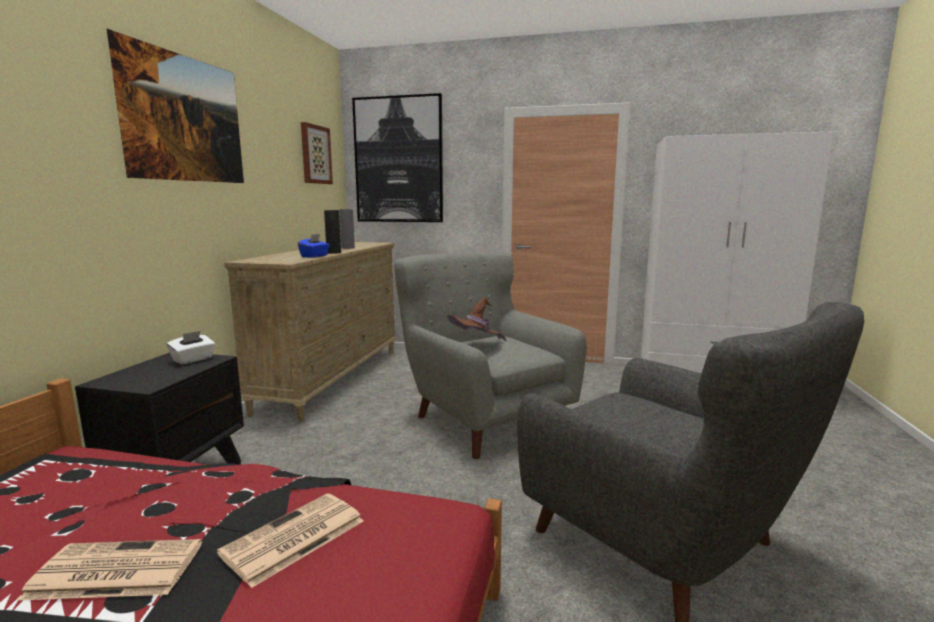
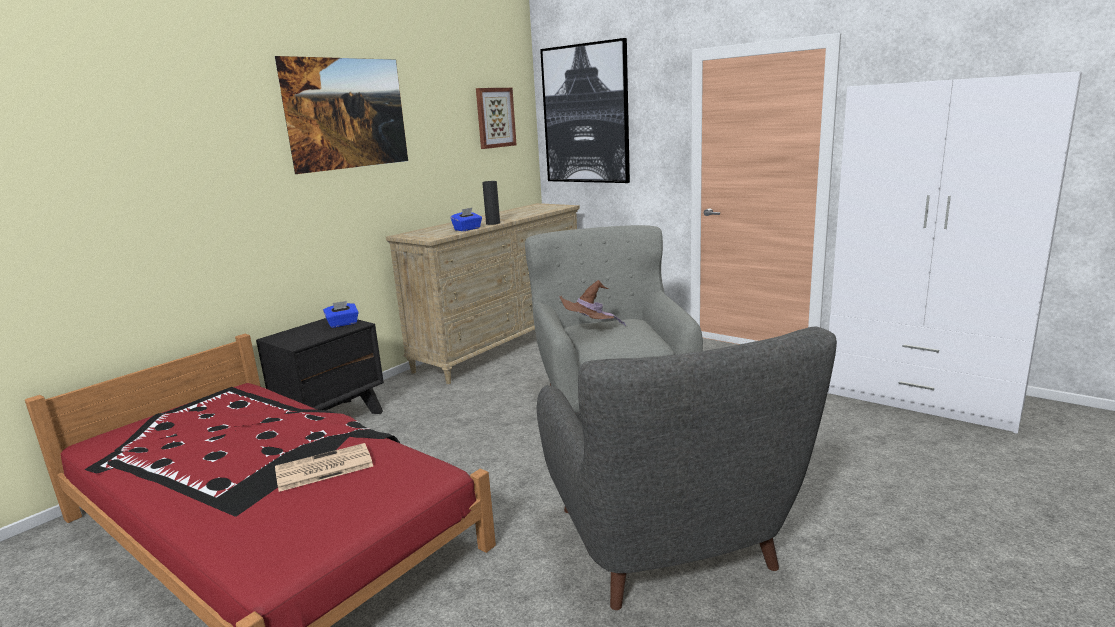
camera: 25 degrees right, 5 degrees up
(113, 571) = (220, 467): newspaper -> none
(193, 359) = (343, 324): white tissue box -> blue tissue box
(348, 248) = (518, 215): grey vase -> none

